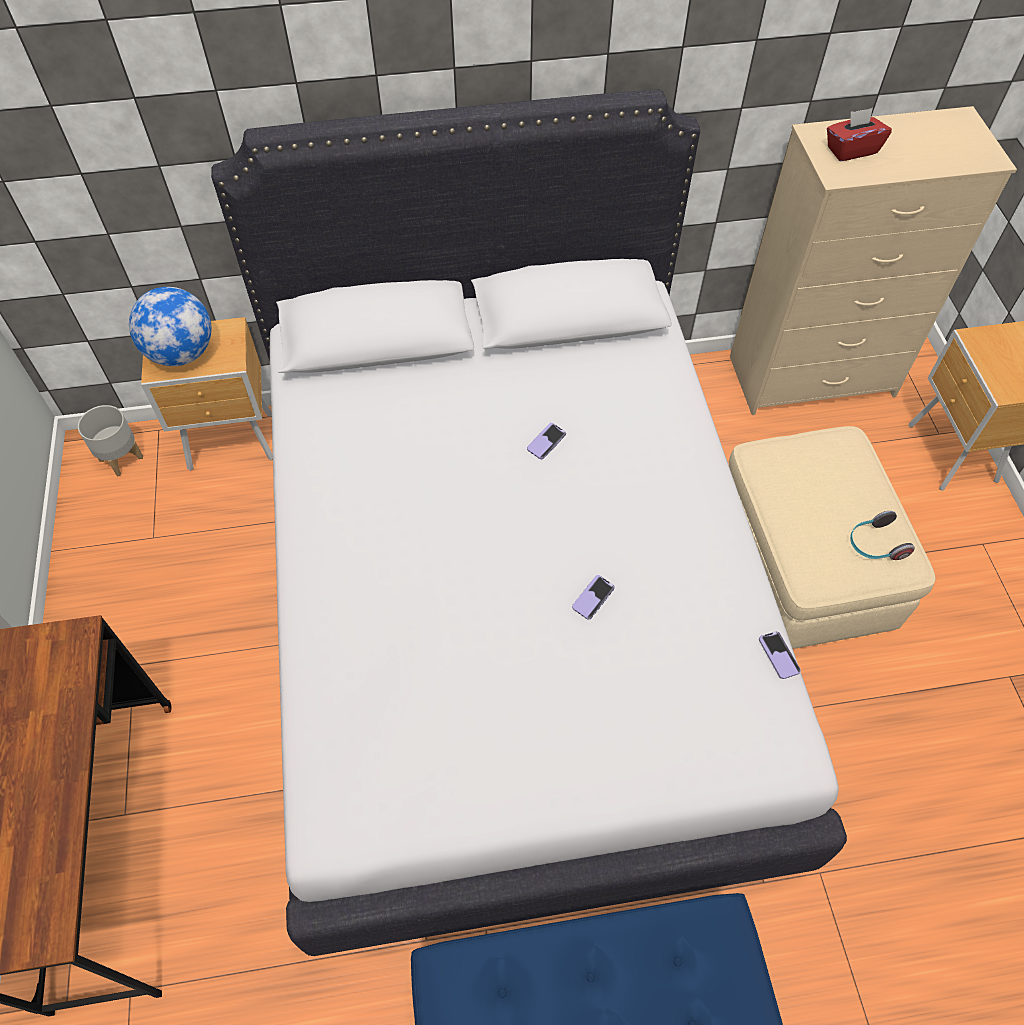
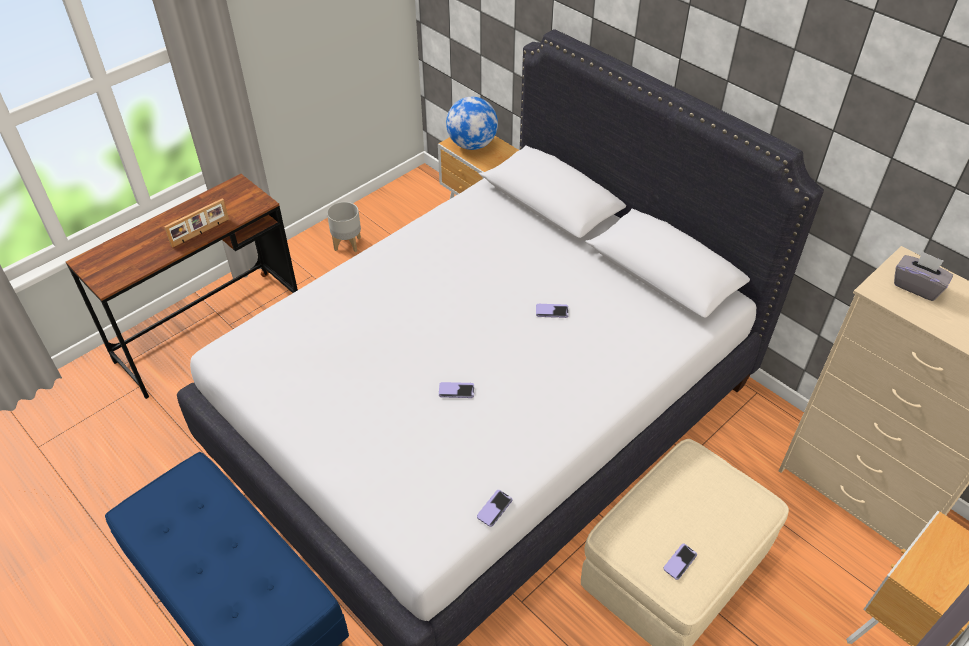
camera: 55 degrees right, 10 degrees down
(62, 746) = (201, 233): none -> picture frame
(121, 458) = (427, 192): grey planter -> grey planter (347, 243)
(851, 150) = (917, 286): red tissue box -> grey tissue box
(874, 545) = (680, 562): headphones -> phone

